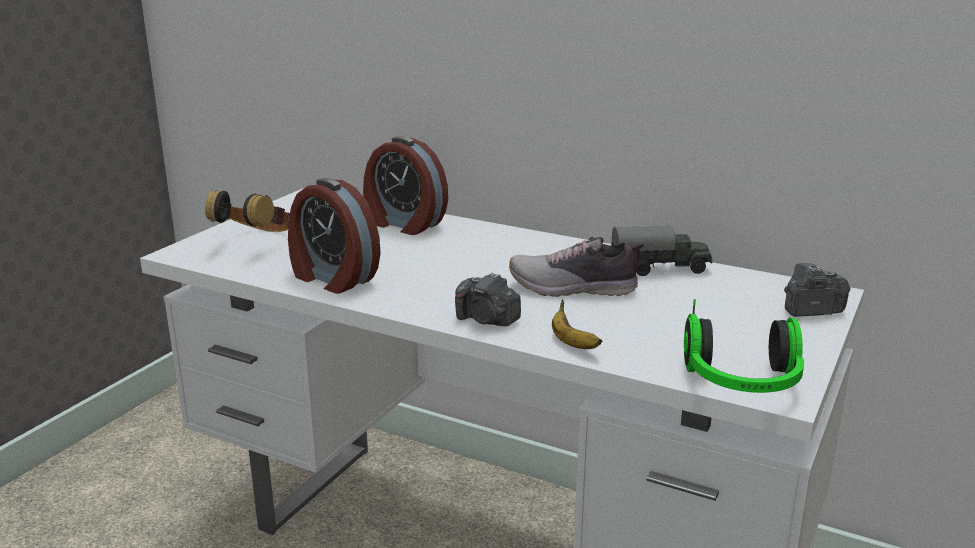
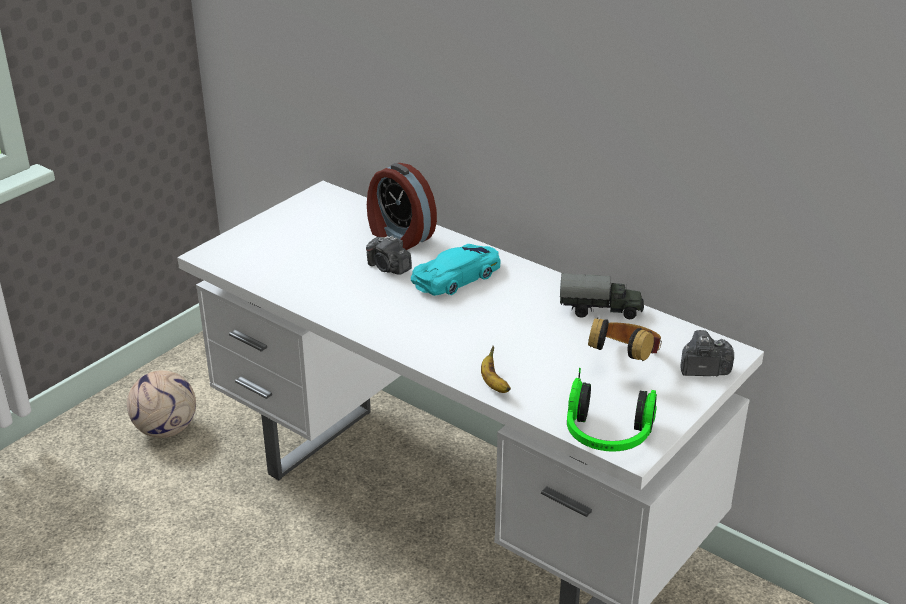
camera: 10 degrees right, 10 degrees up
(128, 493) = (166, 429): none -> football
(256, 241) = (272, 246): headphones -> headphones (624, 361)
(332, 278) = (325, 295): alarm clock -> none
(484, 252) = (457, 277): none -> turquoise toy car
(487, 320) = (435, 353): camera -> camera (388, 268)
(574, 288) = (518, 326): shoe -> none

